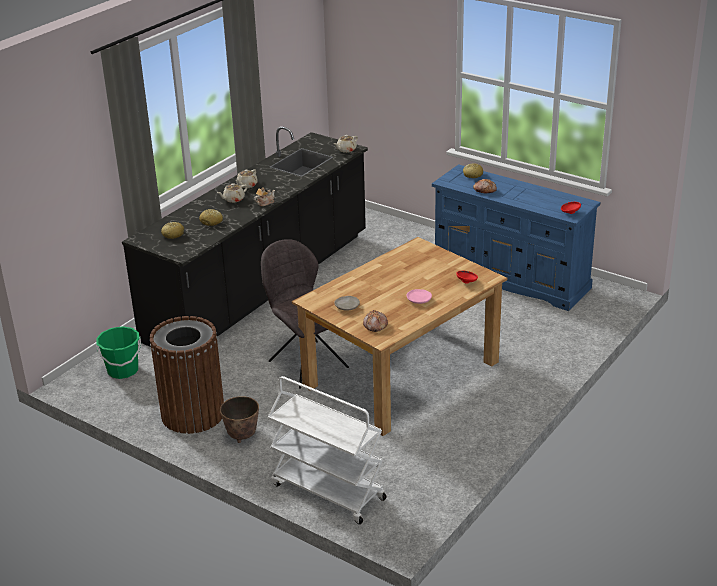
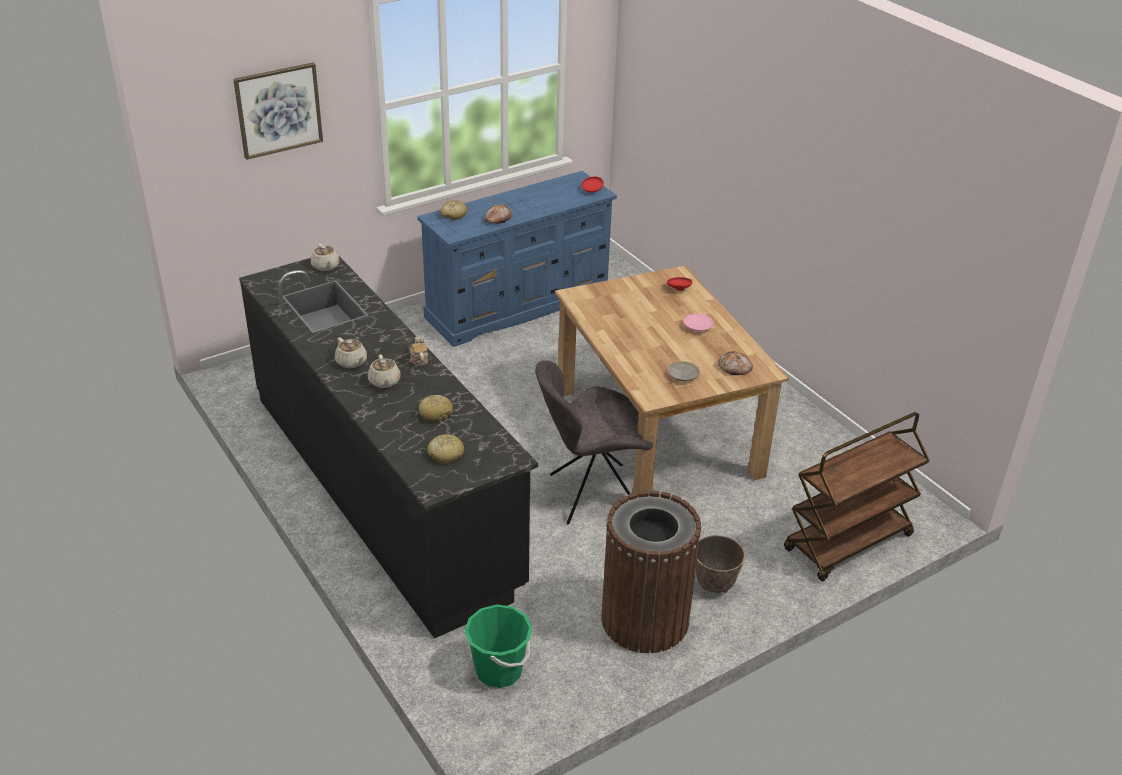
camera: 70 degrees left, 5 degrees up
(327, 492) = (848, 544): white cart -> brown cart
(391, 45) = (278, 110): none -> picture

